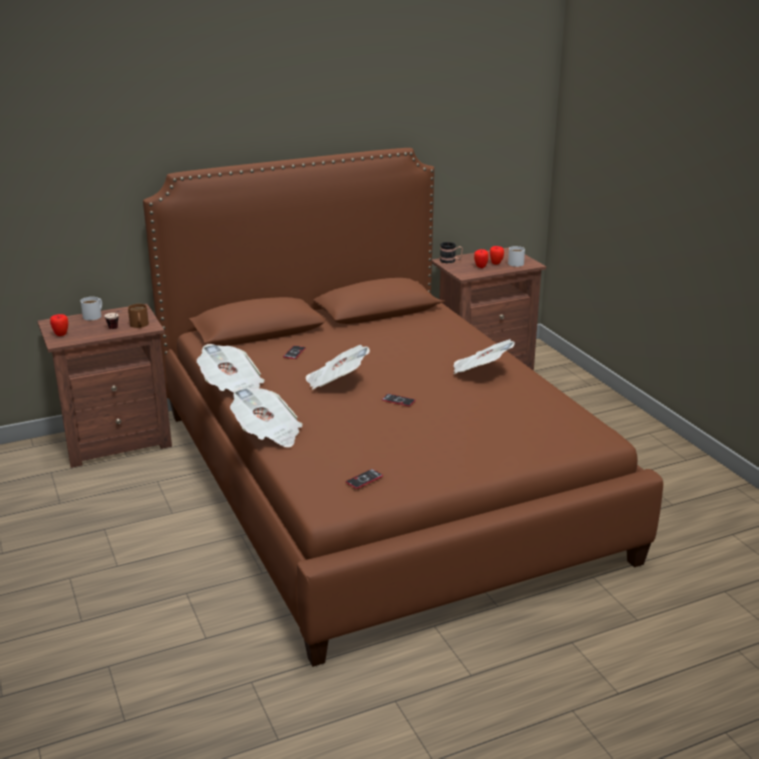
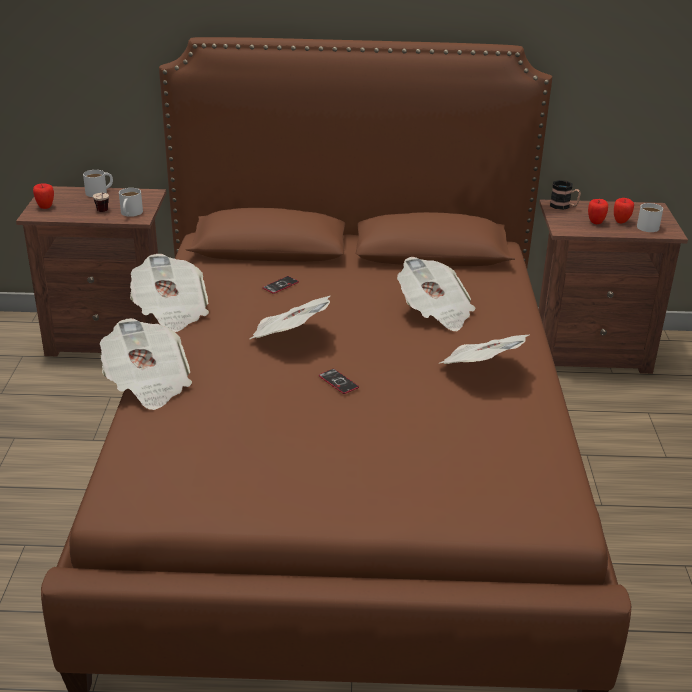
camera: 25 degrees right, 5 degrees up
(139, 325) = (130, 214): brown mug -> white mug
(364, 479) = (191, 482): phone -> none
(418, 346) = (435, 312): none -> newspaper

